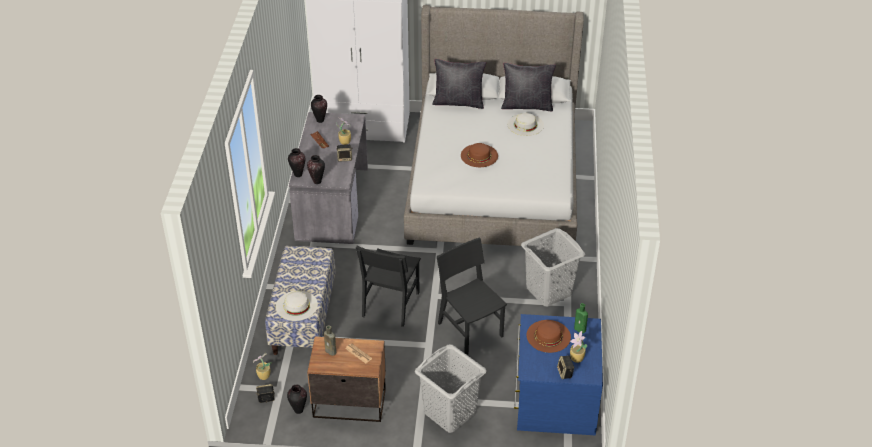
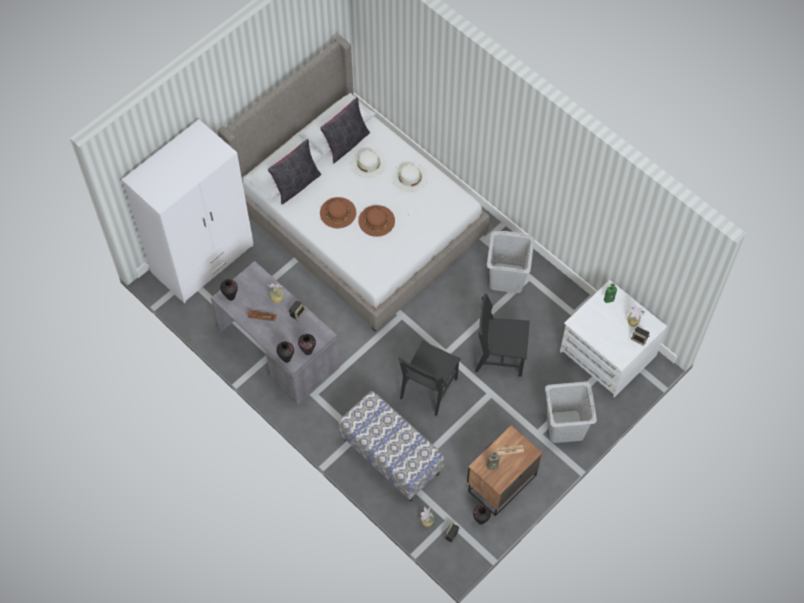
camera: 50 degrees left, 20 degrees up
(296, 305) = (413, 456): white hat -> white hat (410, 176)
(390, 304) = (428, 388): black chair -> black chair turned 60 degrees clockwise
(548, 336) = (599, 322): brown hat -> brown hat (338, 212)
(554, 399) = (607, 354): blue dresser -> white dresser

